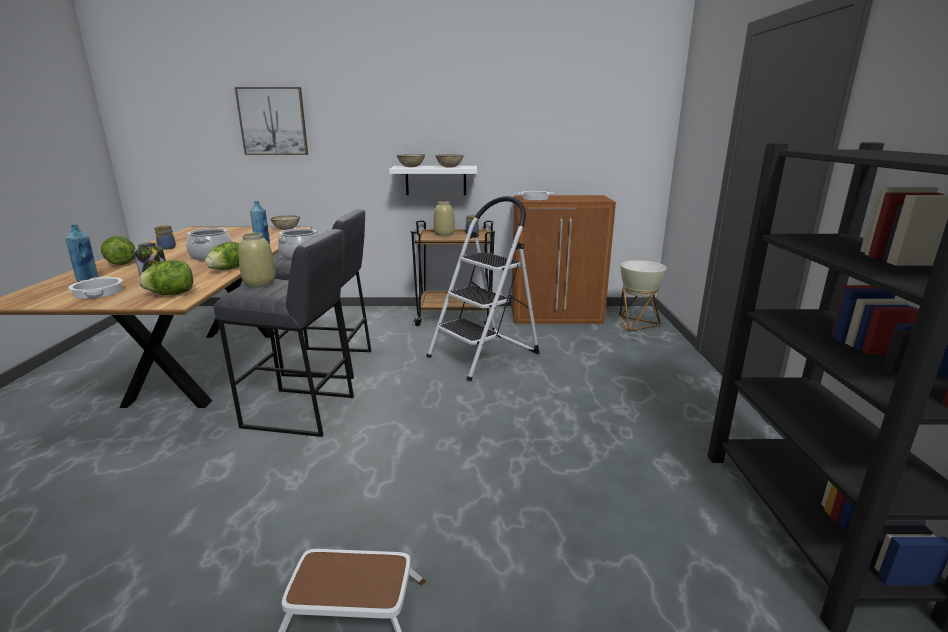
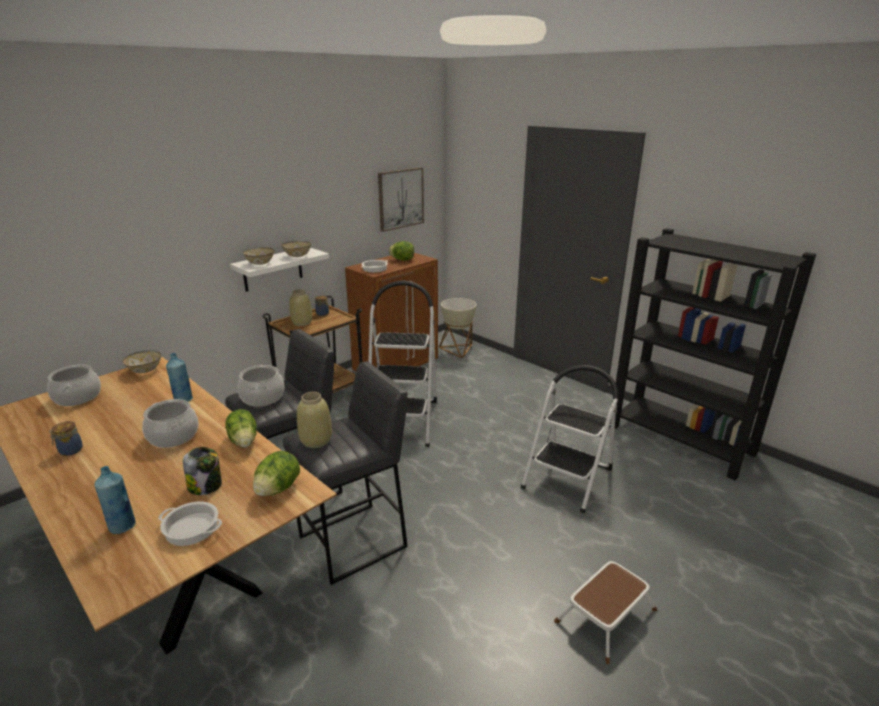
camera: 45 degrees left, 5 degrees up
(121, 263) = (87, 492): lettuce -> lettuce (402, 260)
(231, 231) = (77, 397): none -> cooking pot
(273, 121) = (72, 241): picture -> picture (400, 198)
(559, 474) = (569, 477): none -> step ladder

